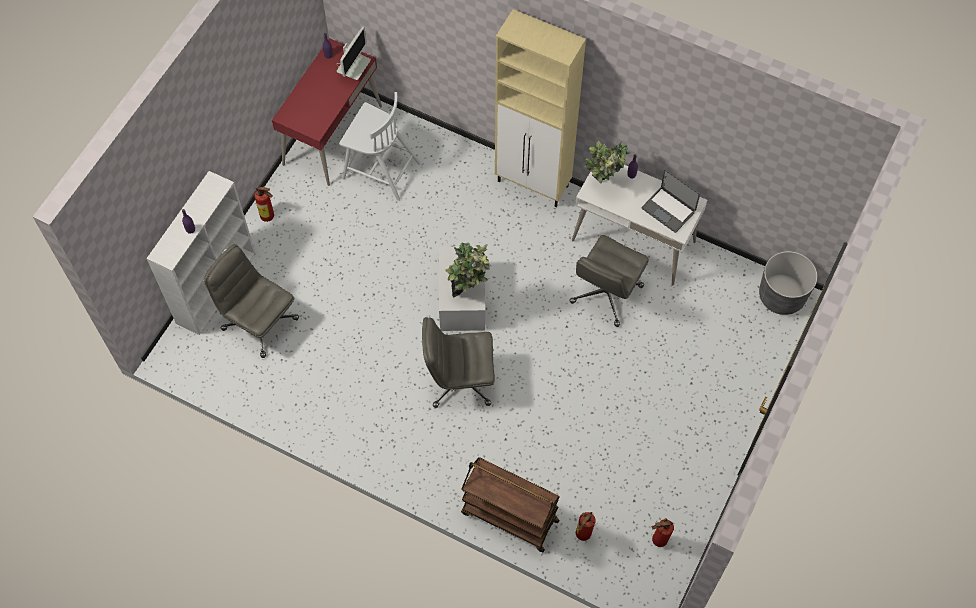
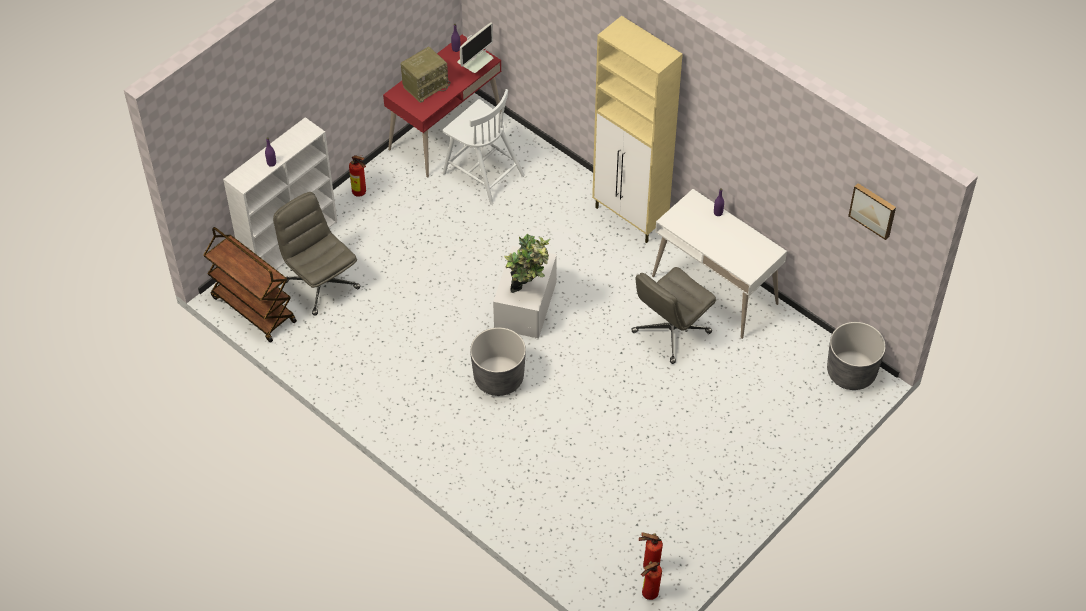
camera: 15 degrees right, 10 degrees down
(311, 101) = (425, 86): none -> radio
(460, 381) = (498, 378): grey office chair -> grey planter
(509, 517) = (507, 510): brown cart -> brown cart (253, 309)
(581, 535) = (574, 544): fire extinguisher -> fire extinguisher (648, 594)
(603, 187) = (686, 218): potted plant -> none
(669, 209) = (745, 251): laptop -> none
(807, 160) = (873, 210): none -> picture

